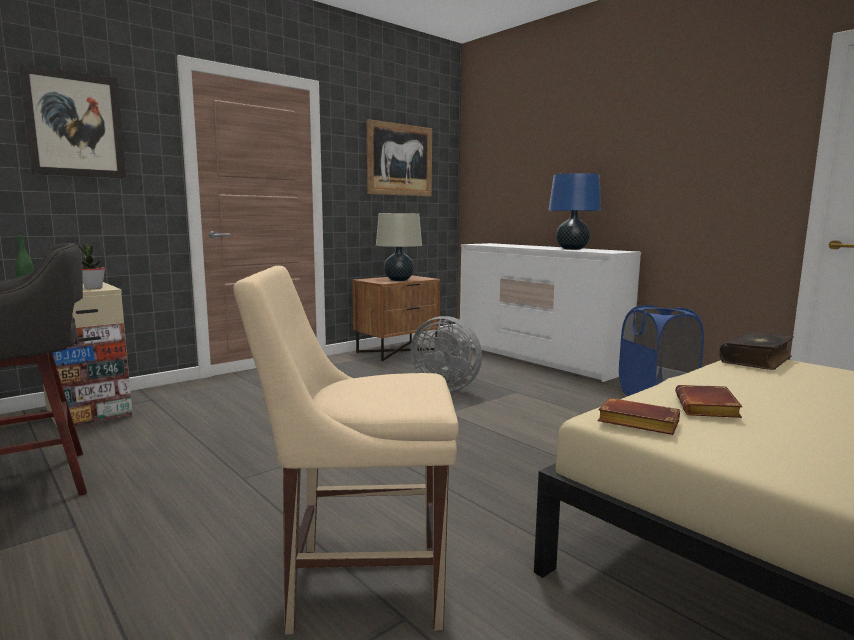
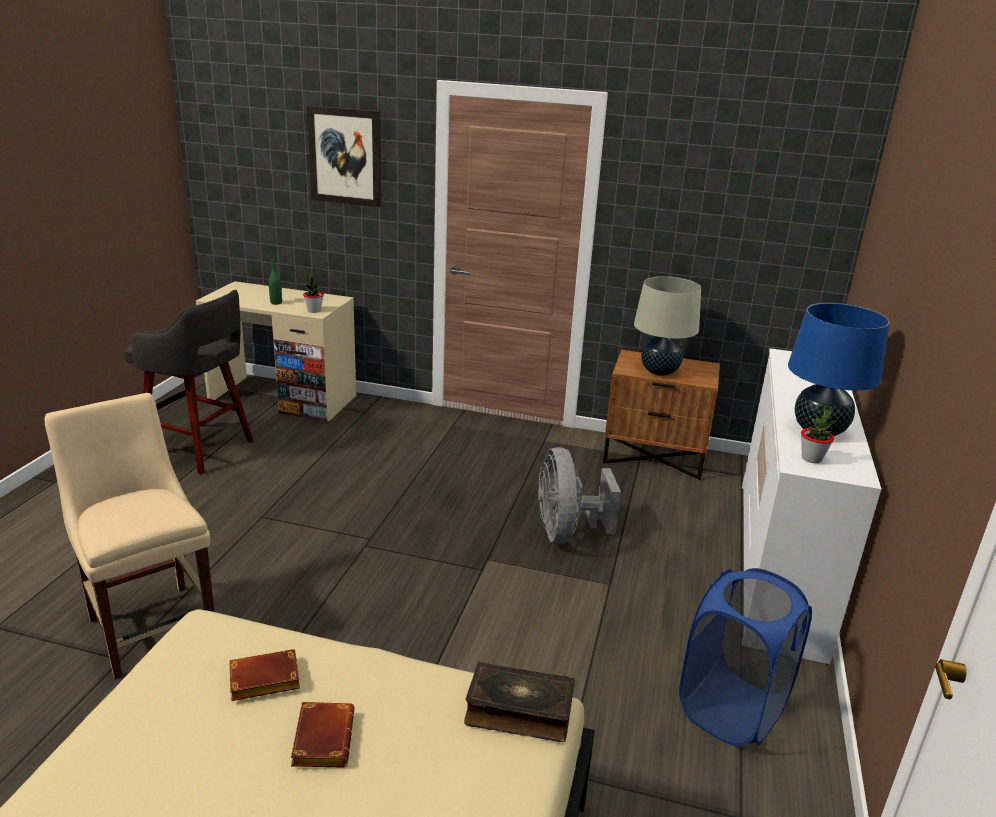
camera: 55 degrees right, 15 degrees up
(400, 160) = (732, 199): picture -> none
(602, 251) = (811, 458): none -> potted plant
(635, 423) = (191, 643): brown book -> brown book (321, 738)

